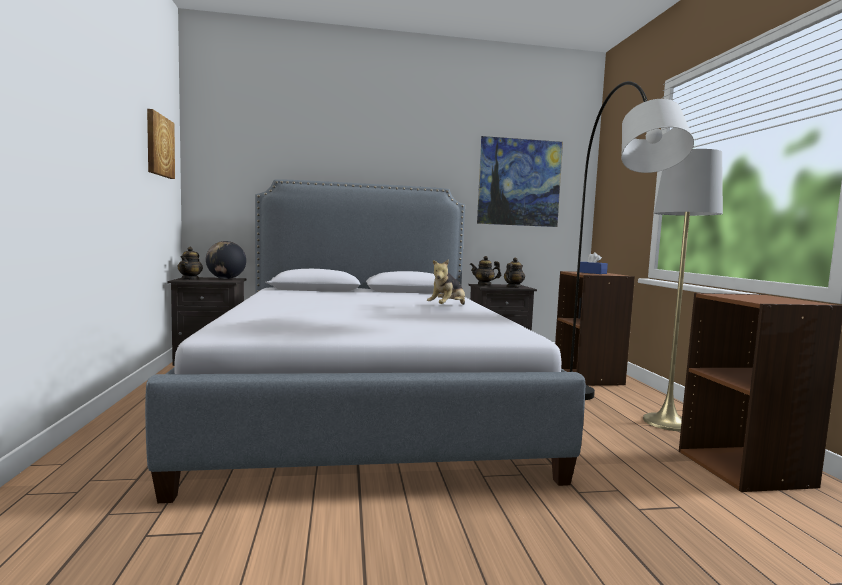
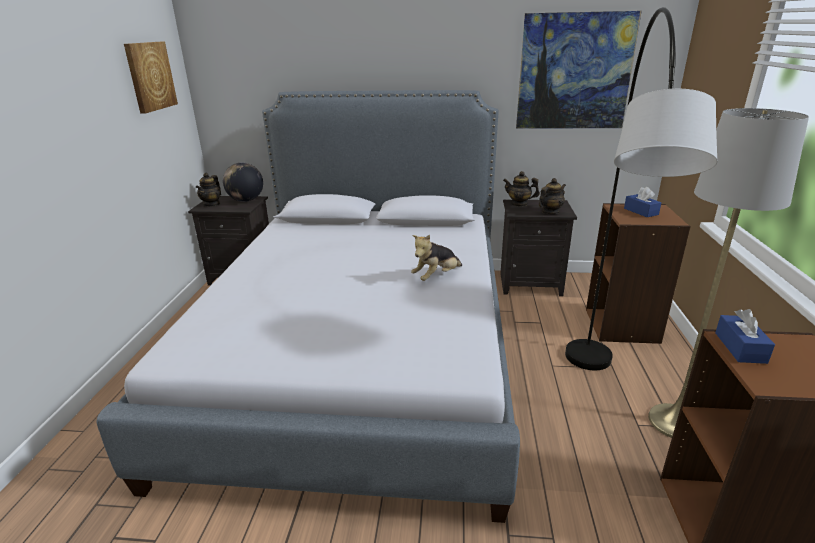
camera: 15 degrees right, 20 degrees up
(727, 295) = (740, 347): none -> blue tissue box

